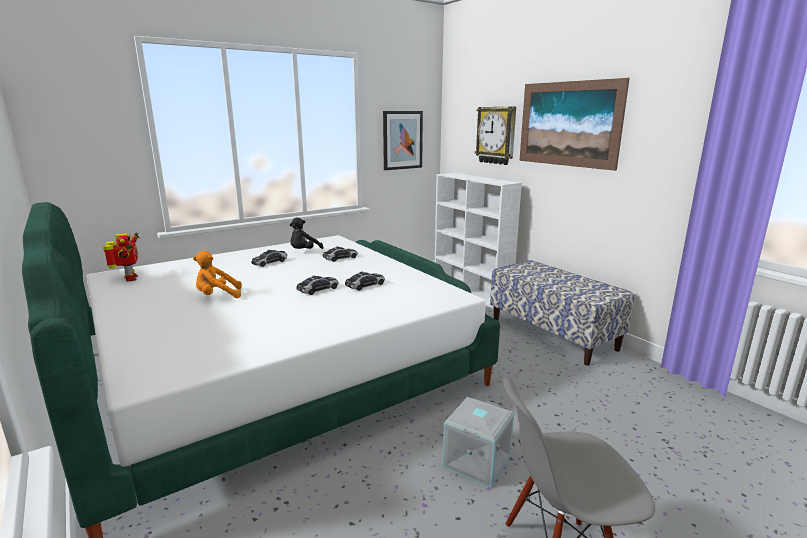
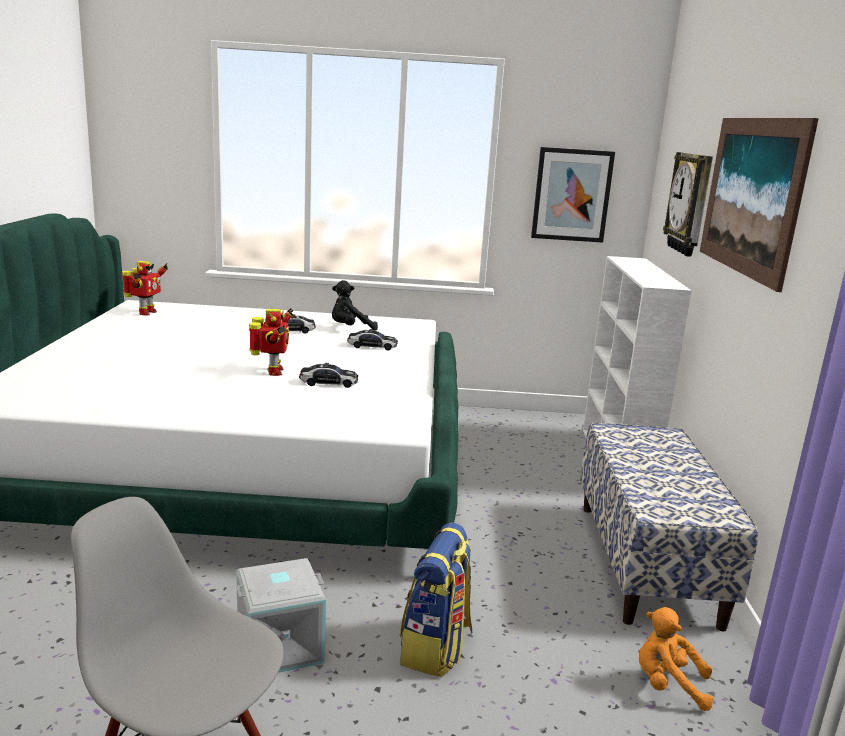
camera: 35 degrees right, 0 degrees up
(217, 296) = (175, 349): orange plush toy -> orange plush toy (668, 685)
(318, 289) = (273, 372): toy car -> toy robot
(542, 418) = (436, 648): none -> backpack

